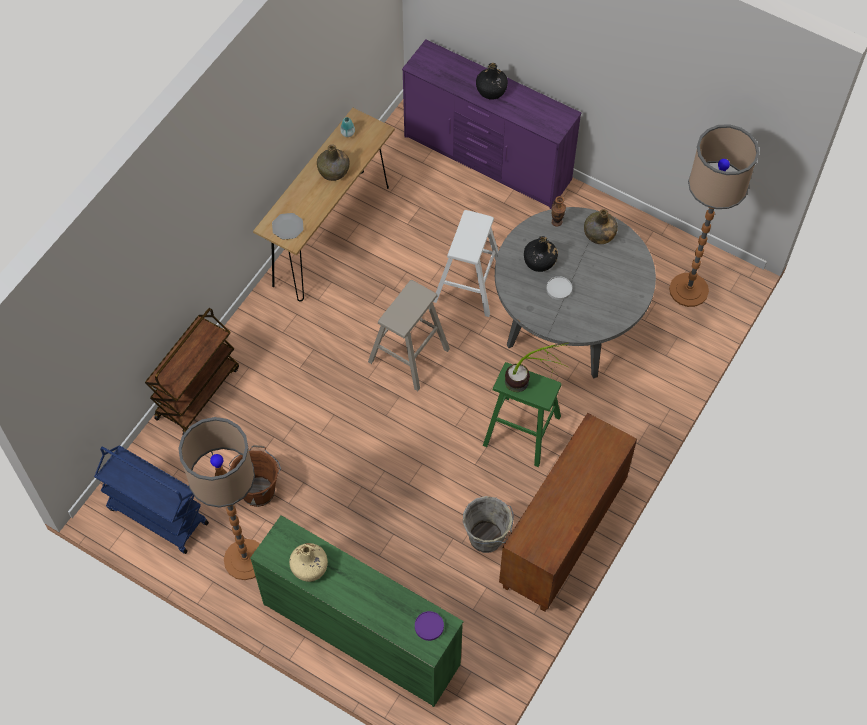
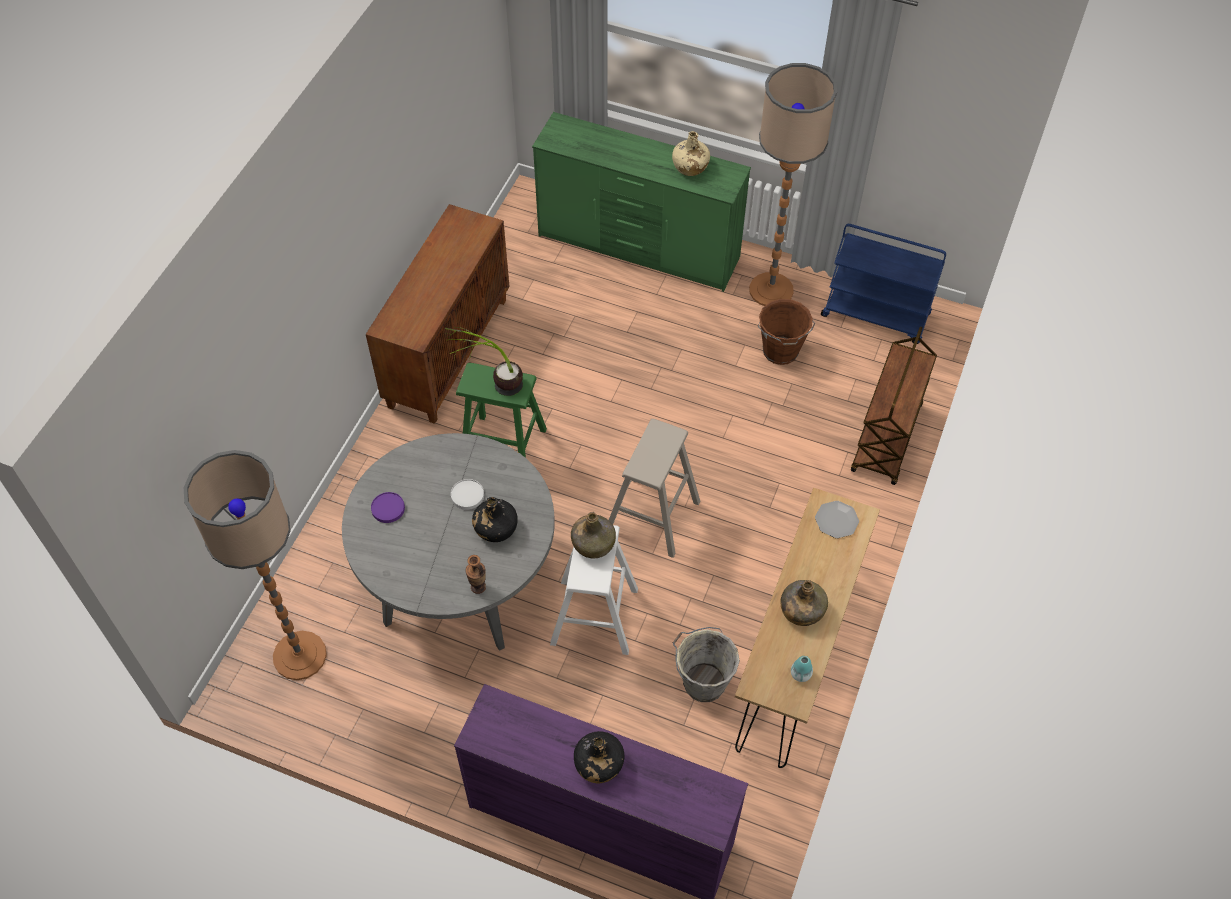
camera: 170 degrees right, 5 degrees down
(429, 626) = (563, 138): purple plate -> purple plate (388, 509)
(487, 538) = (528, 340): grey bucket -> grey bucket (702, 682)
(599, 234) = (418, 577): green bottle -> green bottle (593, 543)

